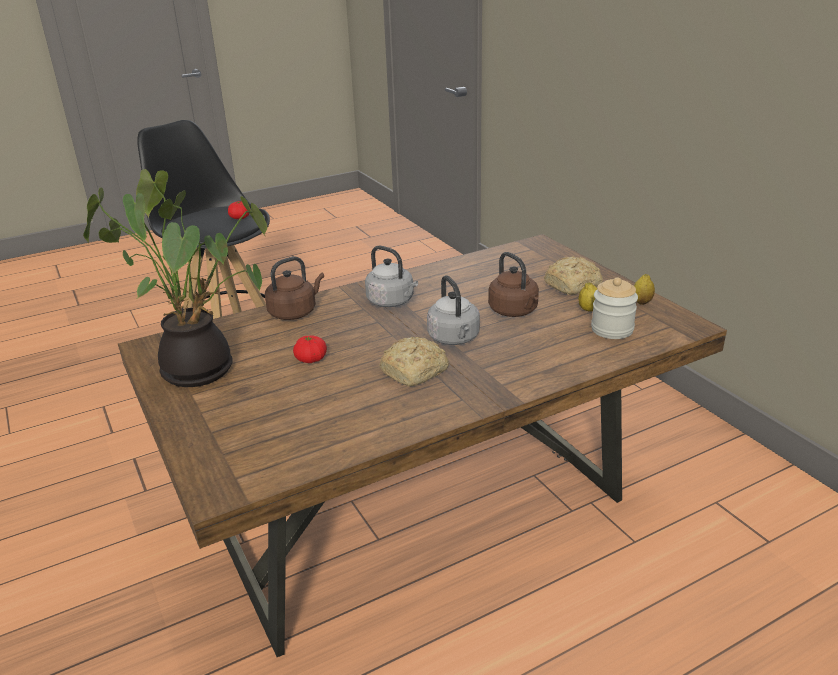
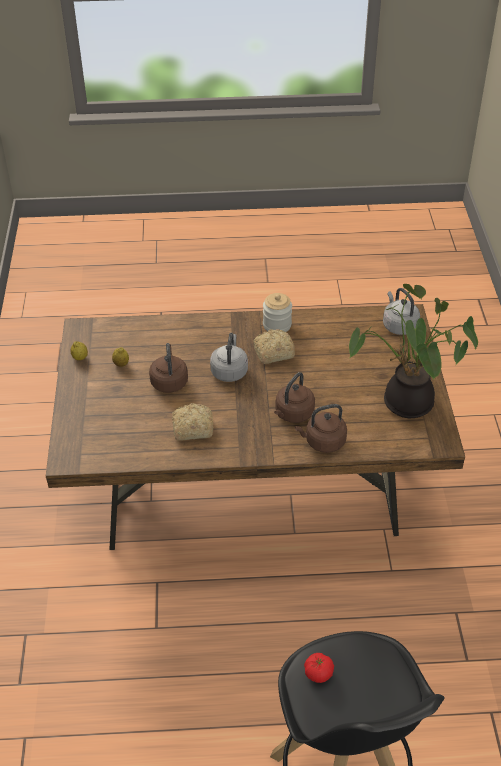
camera: 155 degrees left, 15 degrees up
(311, 359) = (331, 386): tomato -> none
(343, 324) = (293, 414): none -> brown kettle
(392, 302) = (244, 426): grey kettle -> grey kettle (399, 325)
(574, 285) = (102, 392): bread -> bread (191, 428)
(612, 329) = (128, 342): jar -> jar (277, 325)

